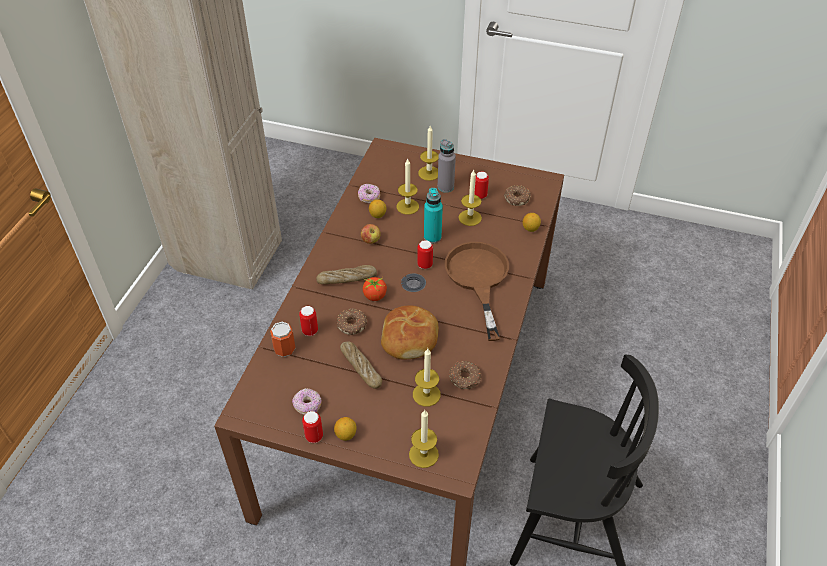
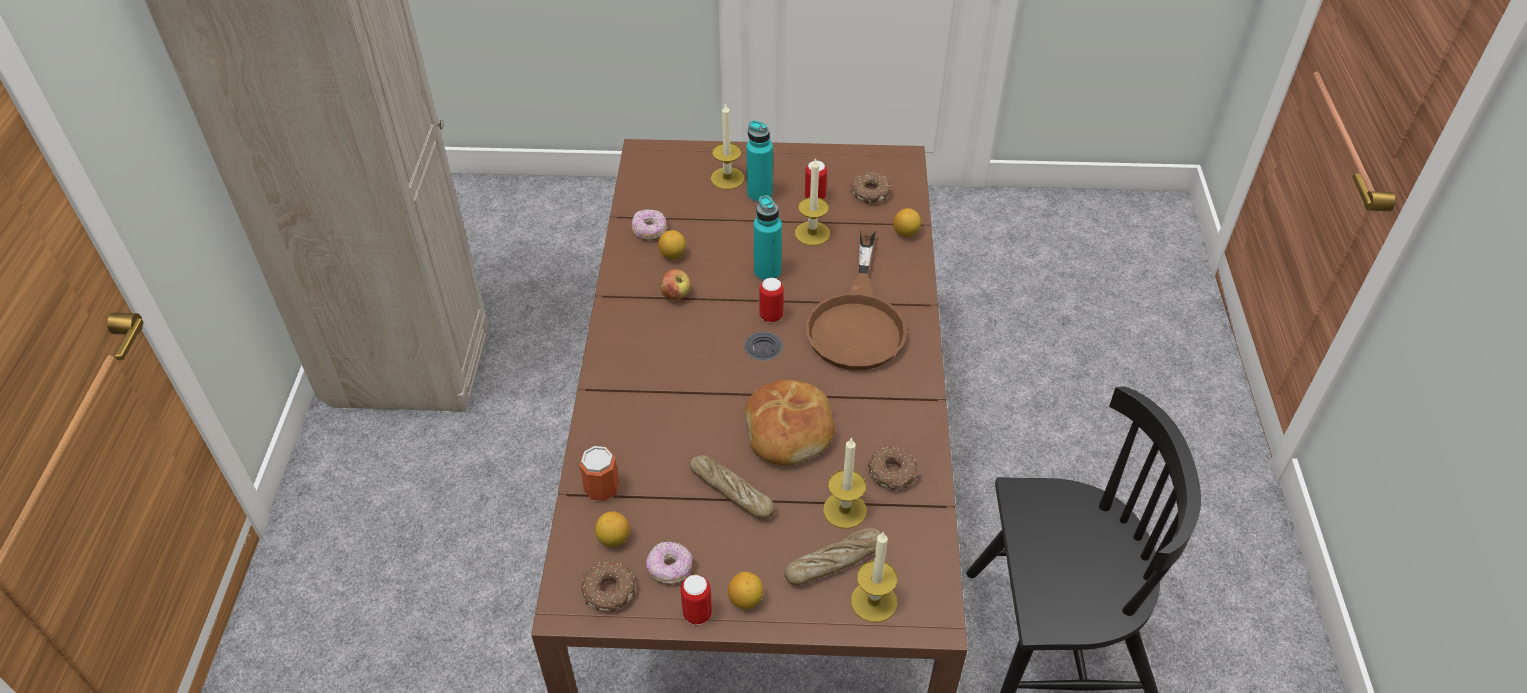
camera: 15 degrees left, 0 degrees up
(281, 380) = (614, 539): none -> lemon
(310, 331) = (631, 452): can -> none
(347, 279) = (660, 360): bread -> bread (834, 561)
(351, 324) = (692, 428): donut -> donut (608, 590)
(375, 296) = (713, 378): tomato -> none
(407, 206) = (713, 233): candle -> none
(445, 187) = (759, 194): grey bottle -> turquoise bottle
(478, 279) = (857, 321): brown frying pan -> brown frying pan turned 150 degrees counterclockwise

